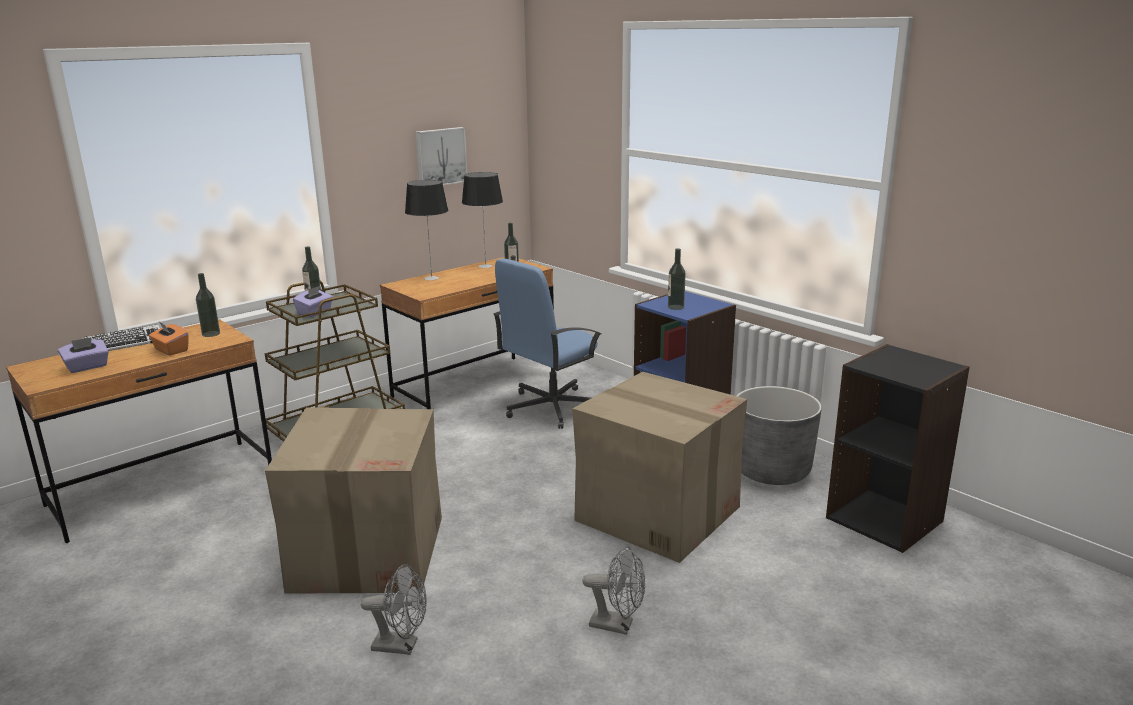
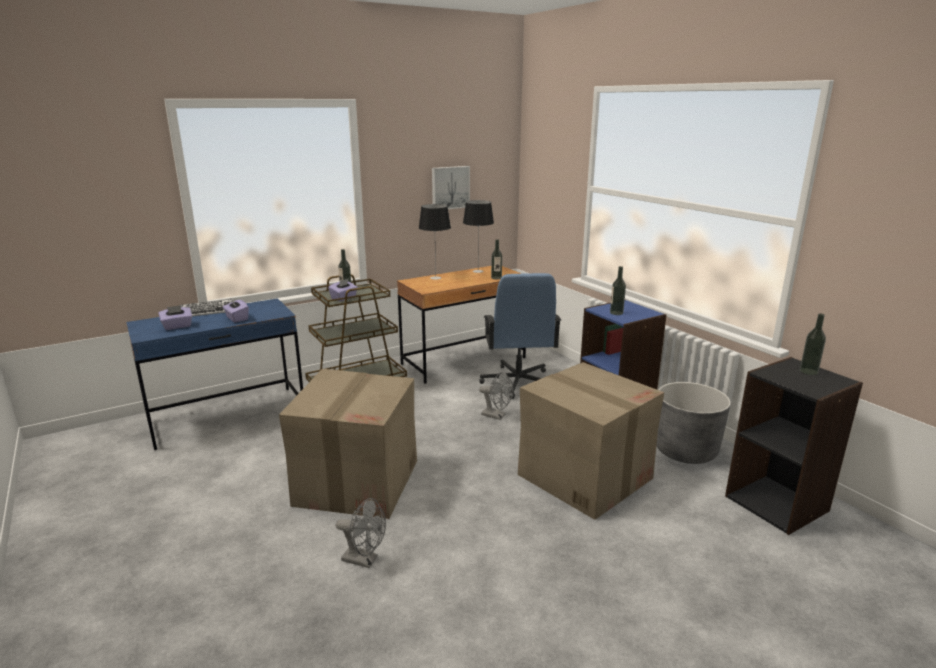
camera: 10 degrees right, 0 degrees up
(163, 488) = (228, 416): brown desk -> blue desk
(171, 350) = (237, 318): orange tissue box -> purple tissue box
(211, 334) = (268, 308): bottle -> bottle (808, 371)
(551, 408) = (517, 382): blue office chair -> blue office chair turned 60 degrees counterclockwise
(618, 625) = (535, 566): grey fan -> grey fan (497, 416)

